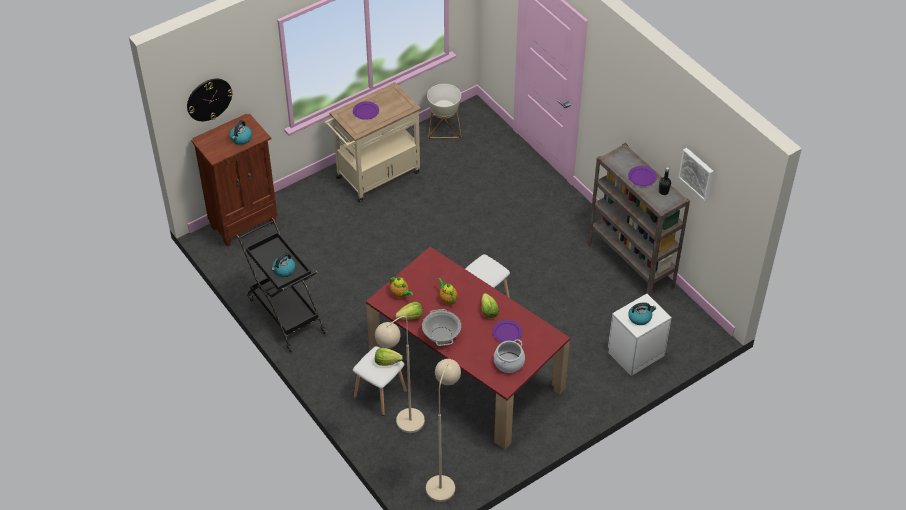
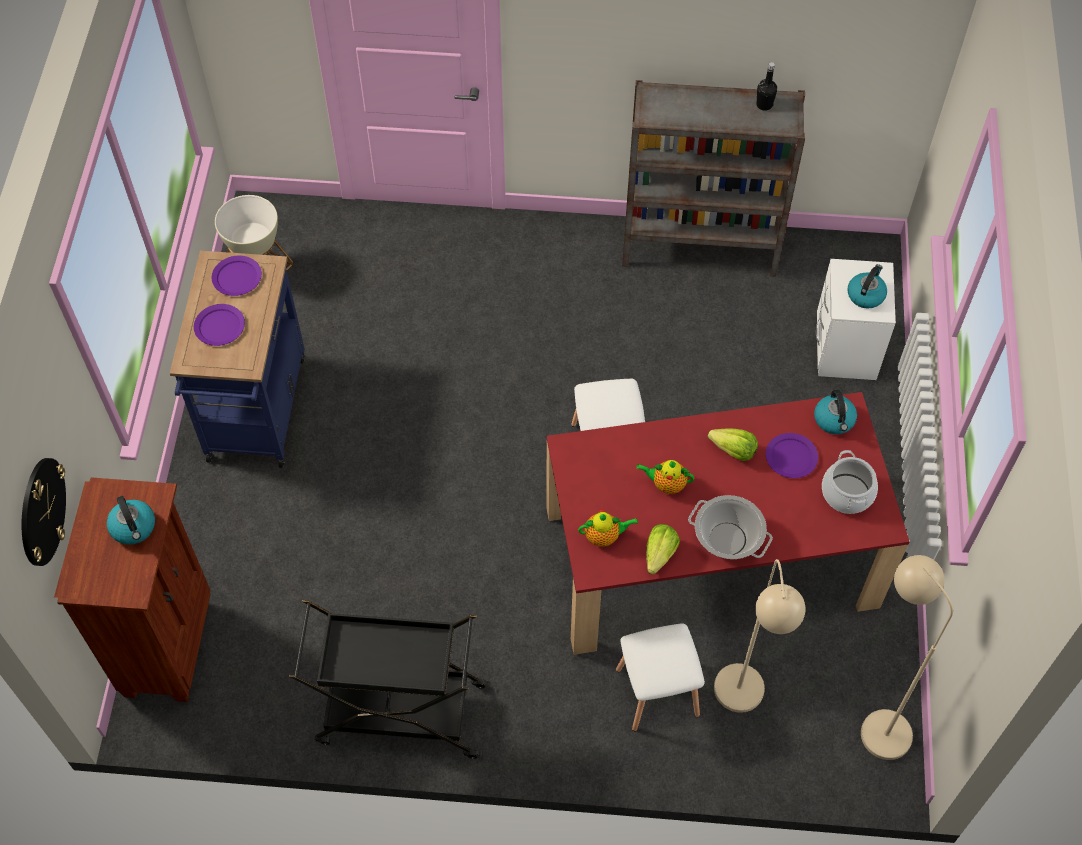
camera: 50 degrees left, 10 degrees up
(284, 270) = (409, 659): kettle -> kettle (834, 420)
(376, 177) = (256, 413): beige cart -> blue cart
(387, 361) = (669, 643): lettuce -> none
(642, 177) = (716, 107): purple plate -> purple plate (236, 277)
(697, 173) = (813, 41): picture -> none

